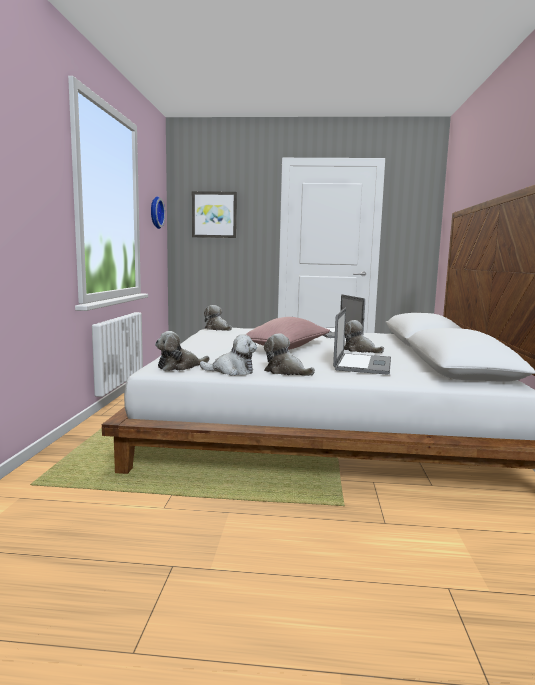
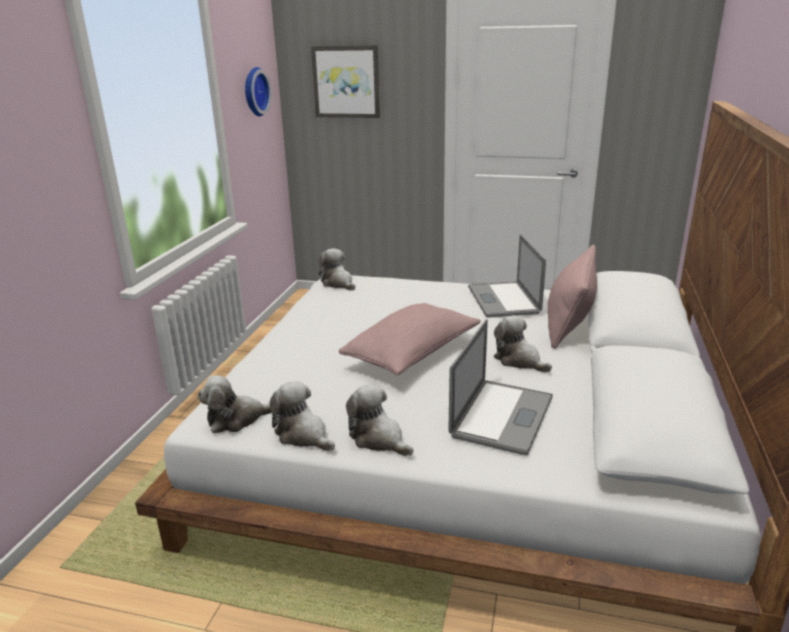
camera: 10 degrees right, 15 degrees up
(232, 371) = (303, 435): plush toy -> plush toy turned 150 degrees counterclockwise
(382, 340) = (569, 322): none -> pink pillow

